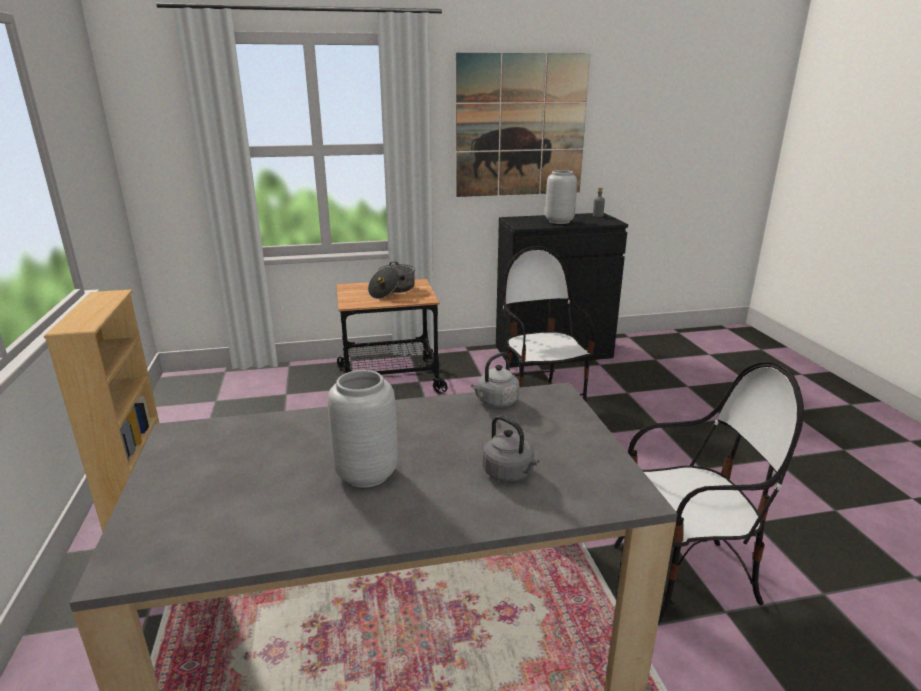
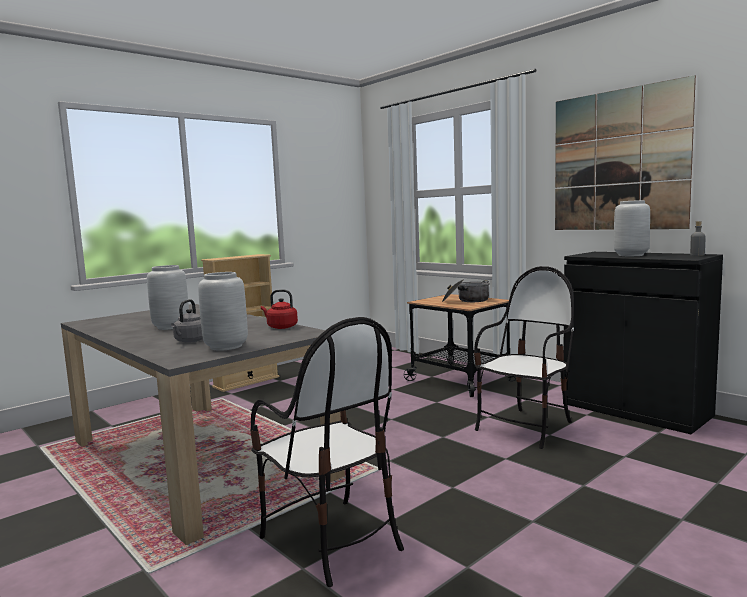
camera: 60 degrees right, 15 degrees down
(496, 402) = (280, 327): grey kettle -> red kettle
(577, 454) = (226, 346): none -> grey vase

